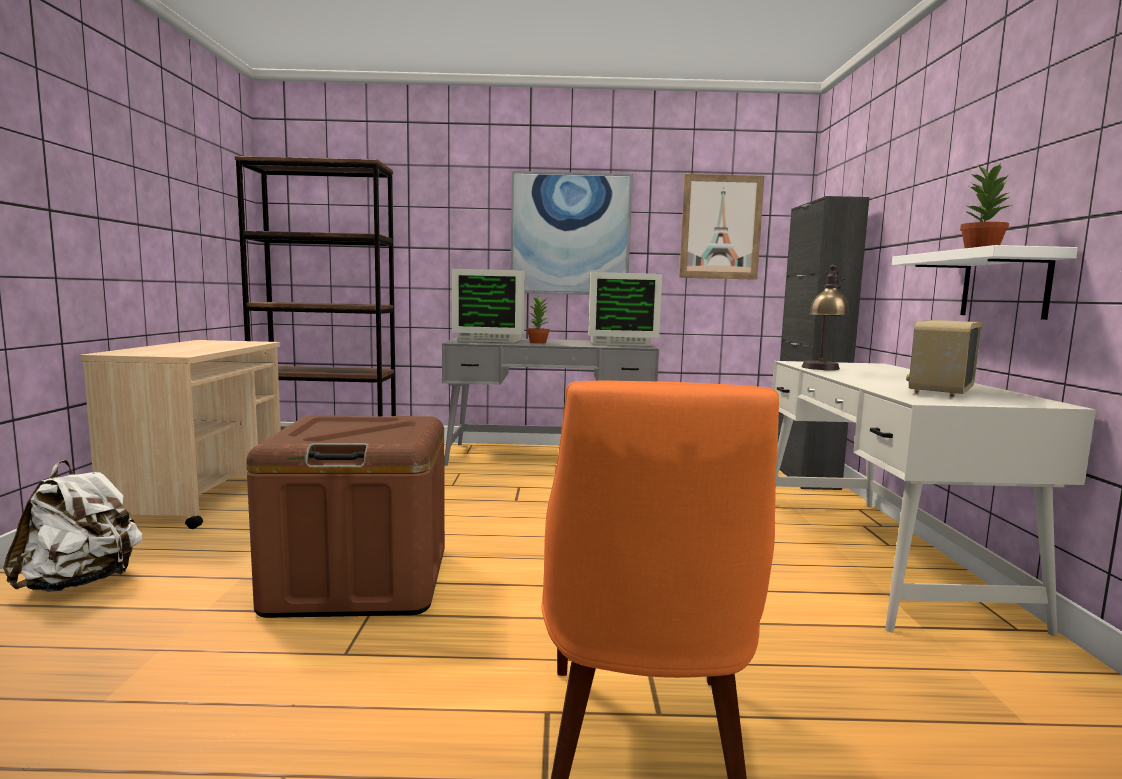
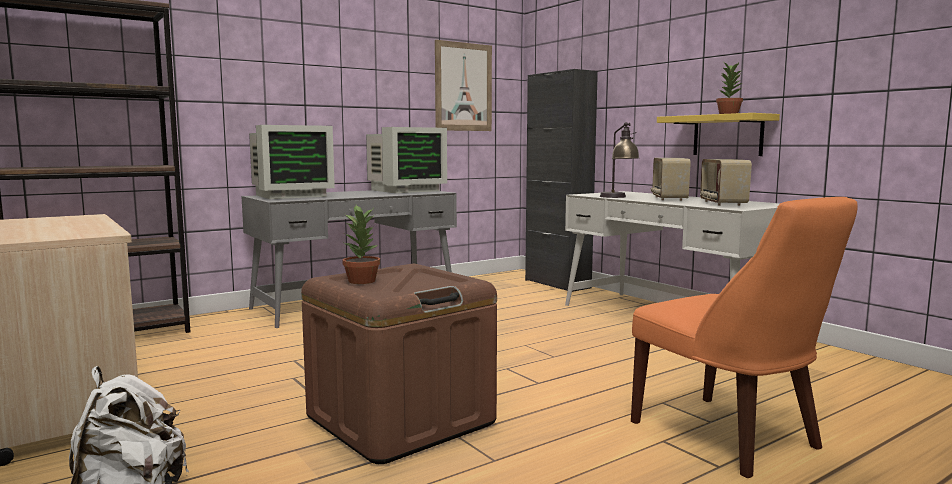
camera: 35 degrees left, 0 degrees up
(538, 342) = (346, 195): potted plant -> potted plant (362, 281)
(570, 234) = (344, 90): picture -> none
(889, 377) = (668, 198): none -> radio
(1004, 285) = (727, 135): white shelf -> yellow shelf

